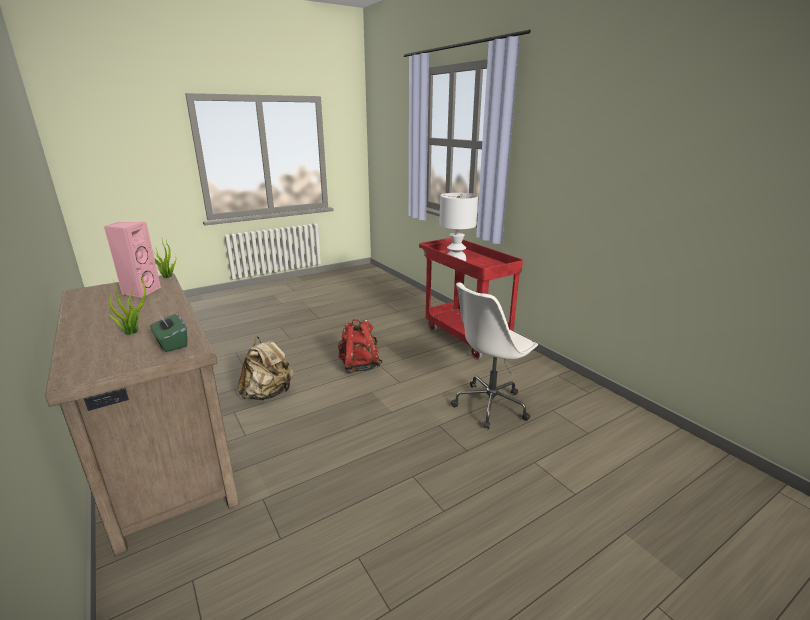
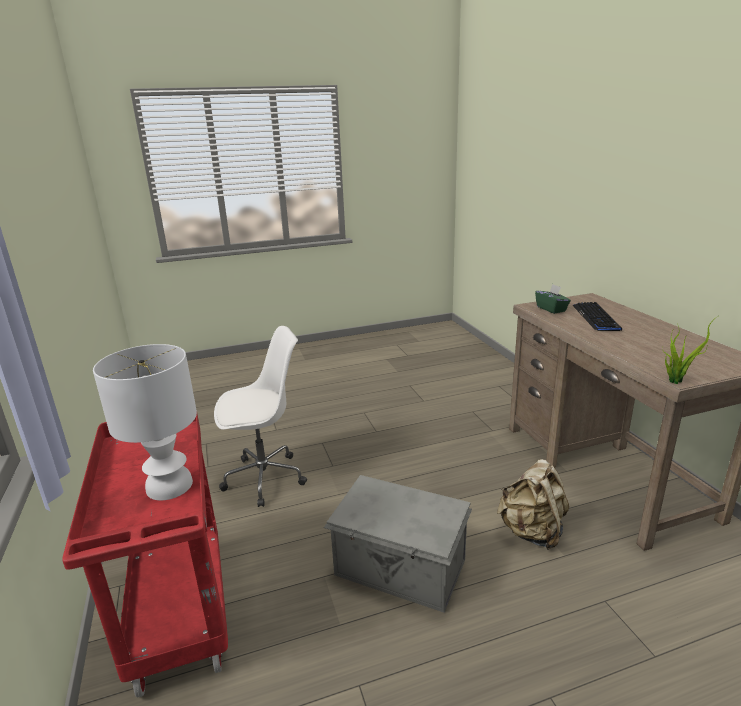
camera: 165 degrees left, 0 degrees up
(133, 332) = (596, 318): potted plant -> keyboard
(140, 291) = (666, 357): pink speaker -> none
(359, 366) = (400, 569): red backpack -> grey storage box

